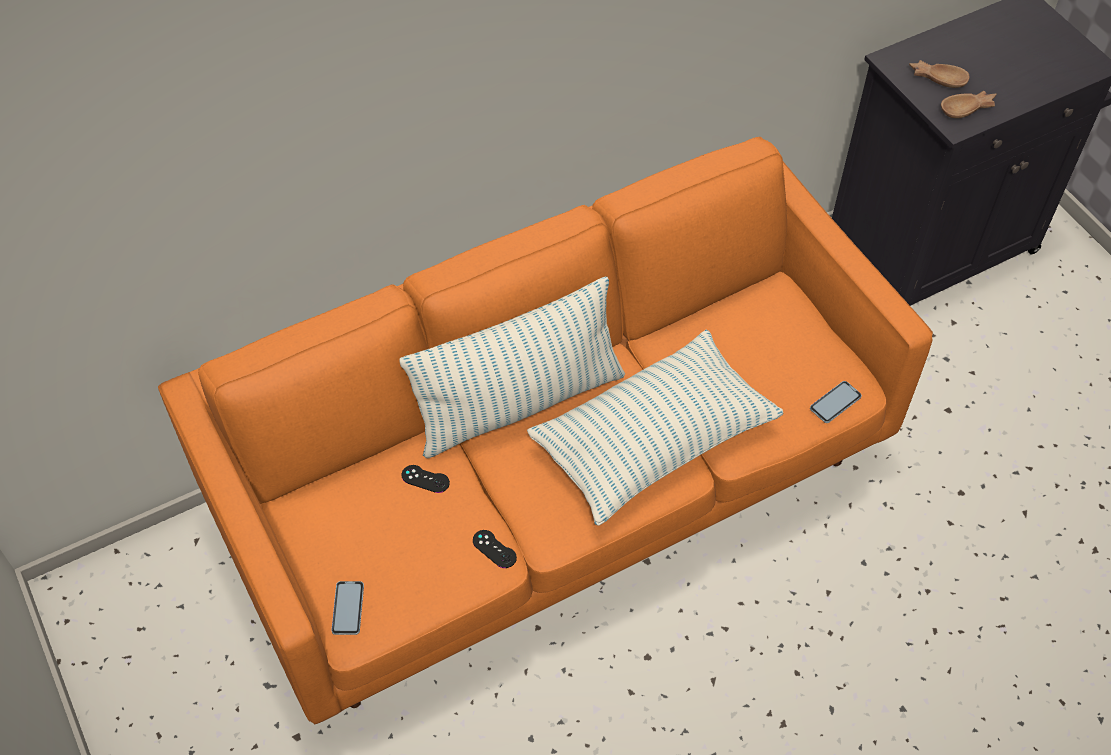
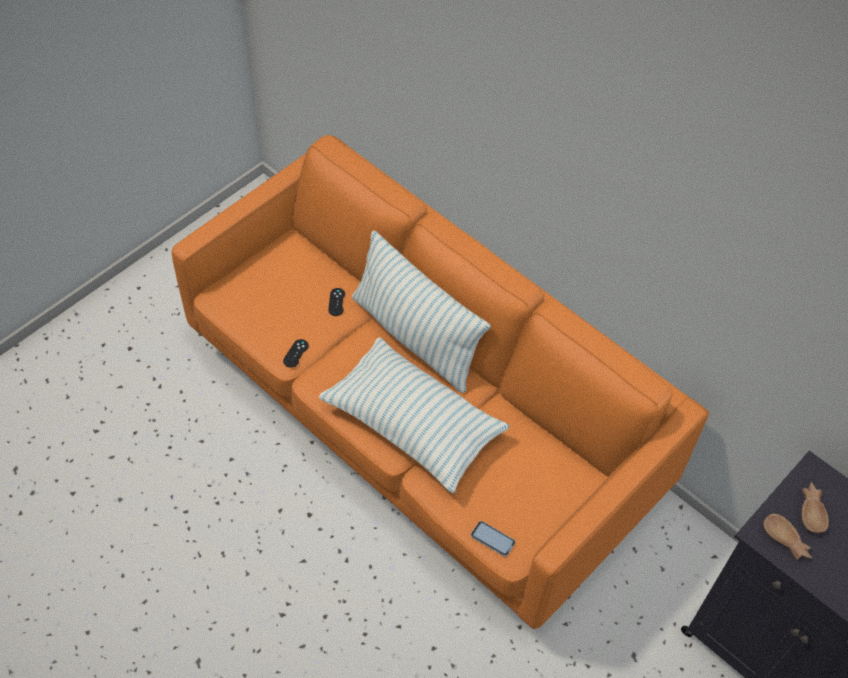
camera: 70 degrees right, 0 degrees up
(348, 608) = (231, 290): phone -> none

